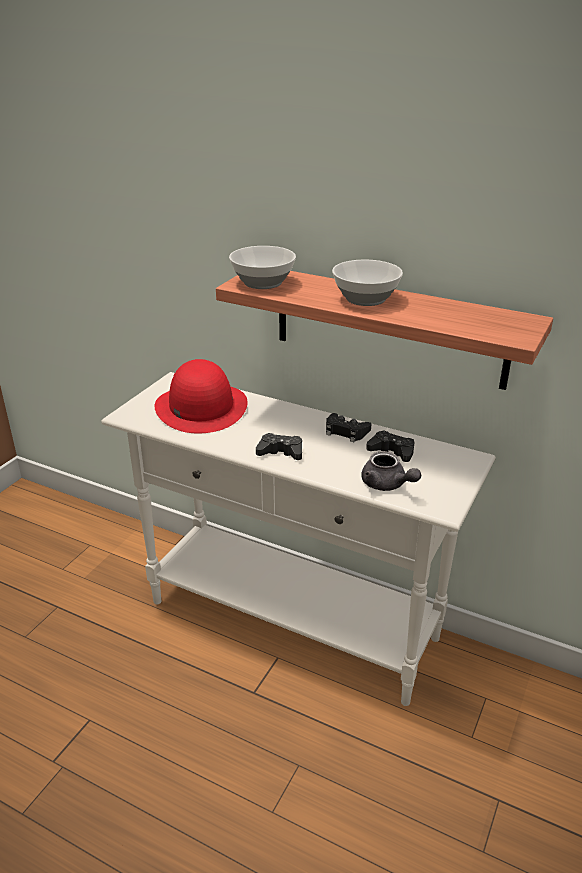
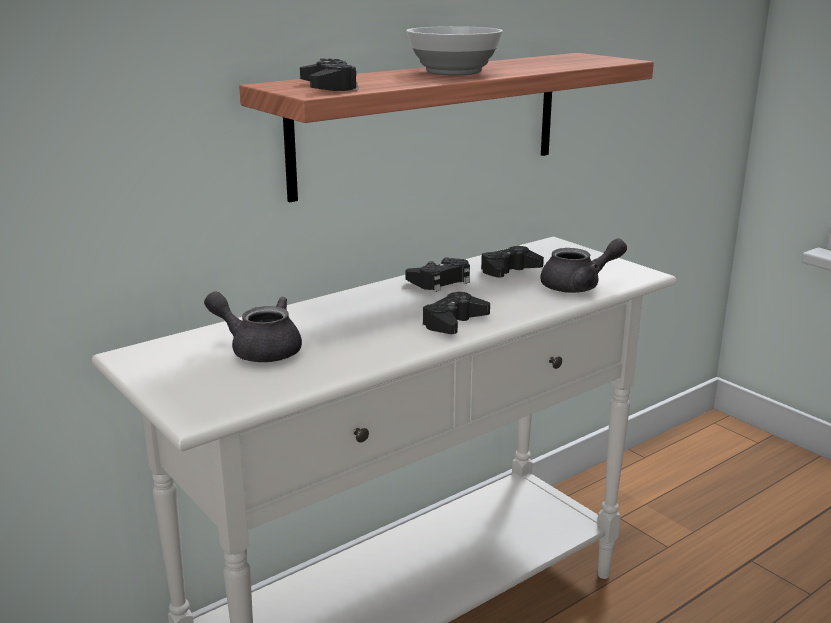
camera: 65 degrees left, 10 degrees down
(201, 407) = (259, 349): red hat -> grey teapot
(262, 283) = (329, 87): bowl -> black game controller

